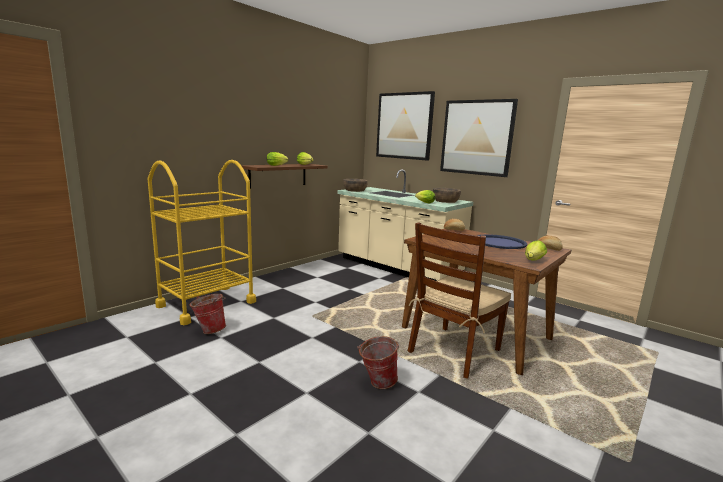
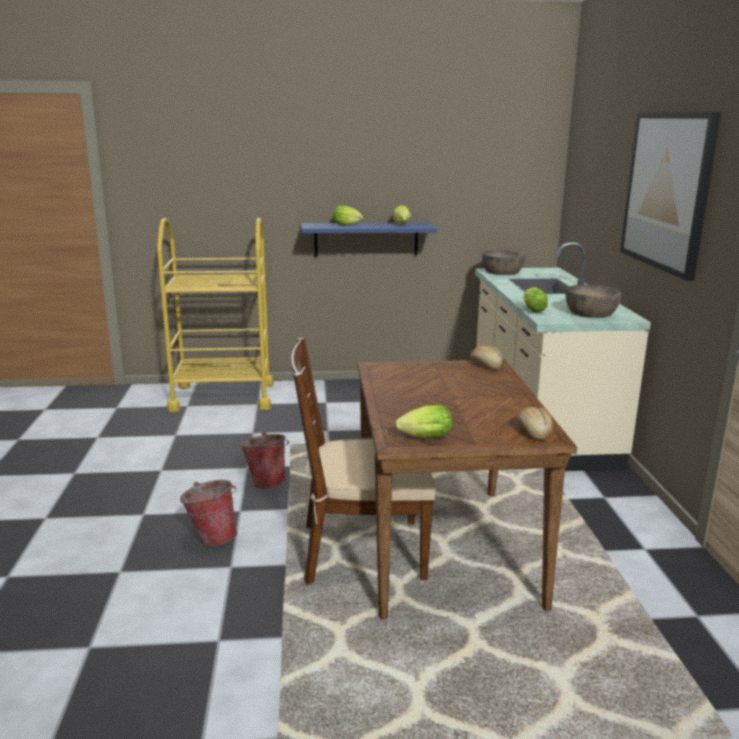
camera: 45 degrees right, 5 degrees up
(209, 330) = (179, 424): bucket -> bucket (267, 482)
(278, 175) = (366, 239): brown shelf -> blue shelf
(404, 126) = (599, 159): picture -> none
(499, 242) = (481, 401): blue tray -> none

